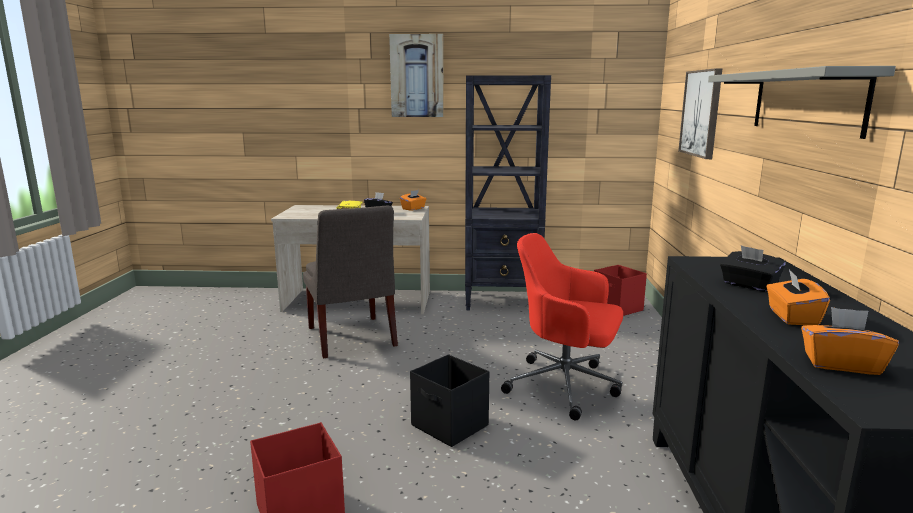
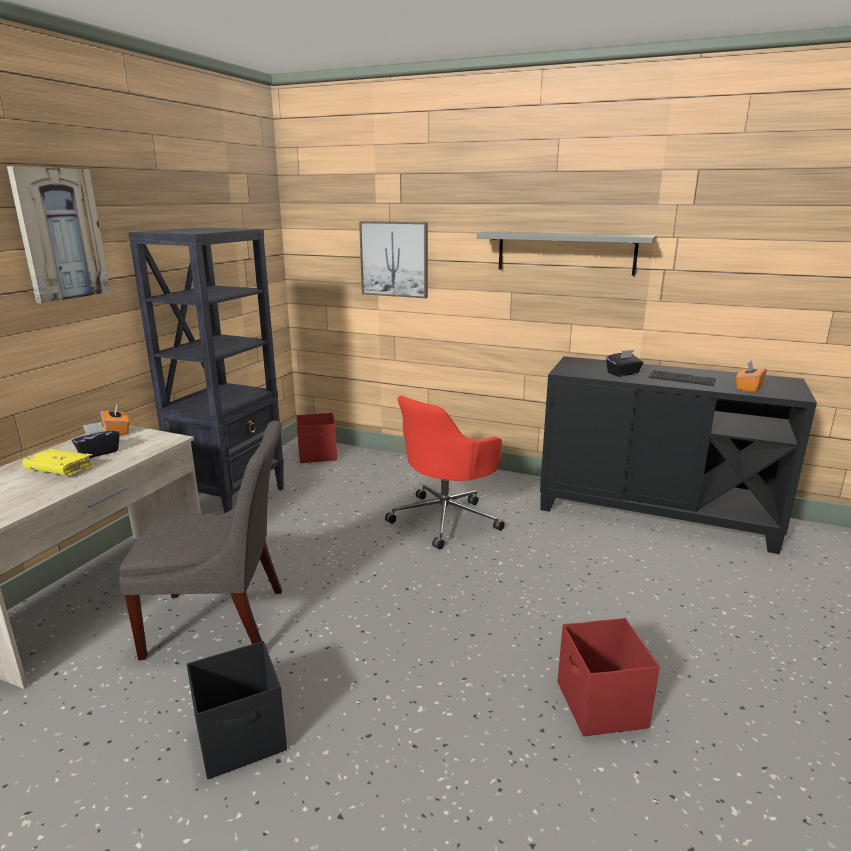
camera: 70 degrees left, 5 degrees up
(450, 426) = (483, 590): black storage box -> black storage box (242, 738)
(792, 317) = (681, 379): orange tissue box -> keyboard

